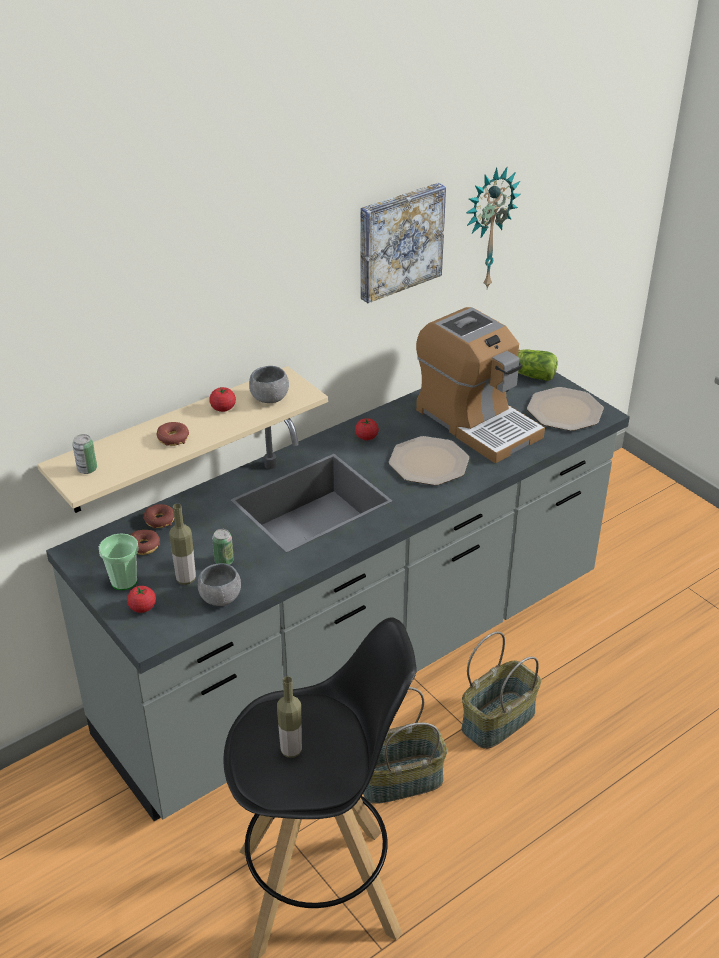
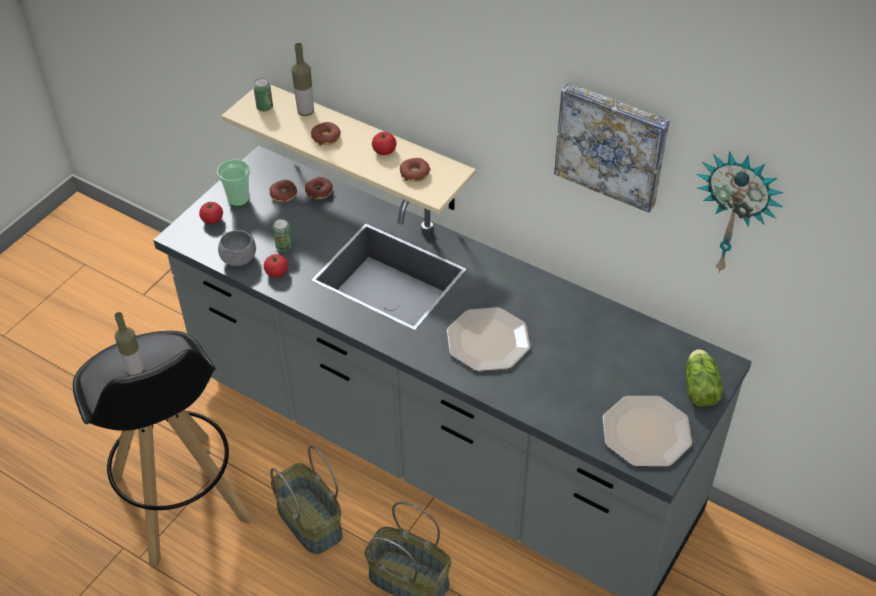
camera: 70 degrees right, 10 degrees up
(186, 579) = (254, 232): bottle -> bottle (305, 112)
(269, 398) = (415, 173): grey bowl -> donut
(366, 437) = (505, 284): tomato -> tomato (277, 272)
(476, 422) = (578, 361): coffee machine -> none

